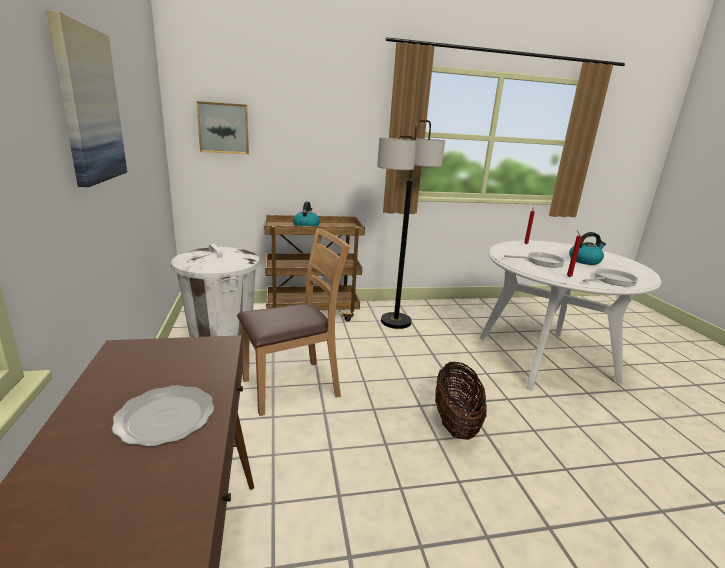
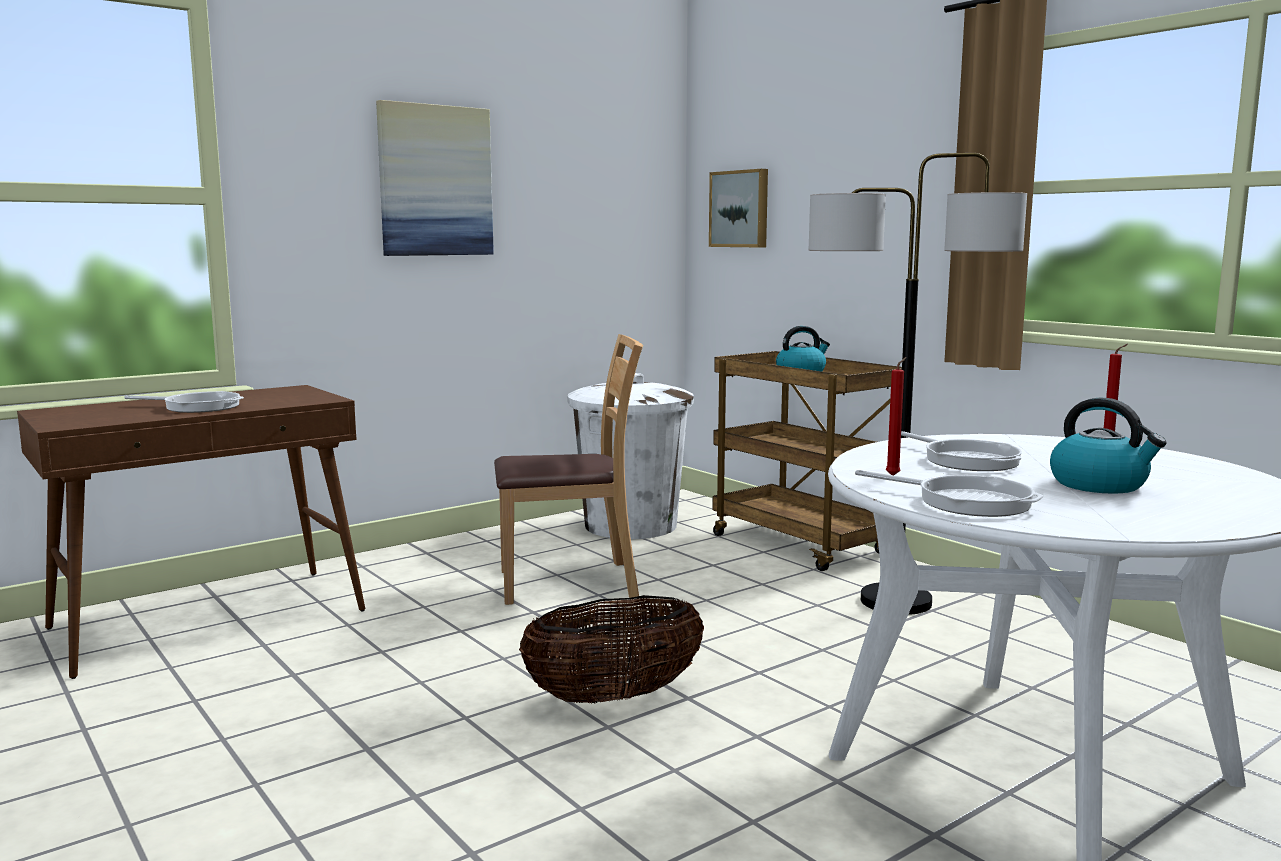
camera: 65 degrees right, 10 degrees down
(164, 417) = (197, 407): plate -> frying pan
(292, 386) = (570, 583): brown chair -> brown chair turned 45 degrees counterclockwise

